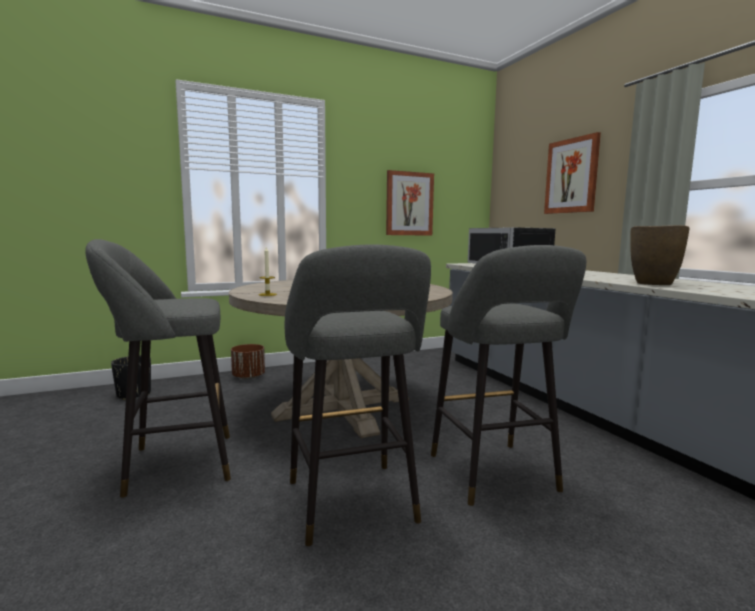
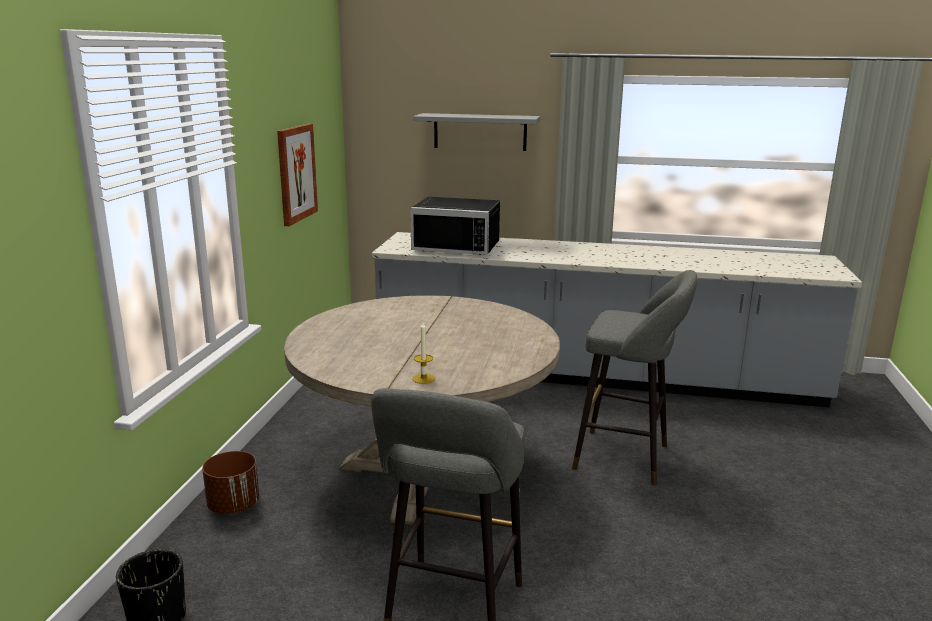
camera: 55 degrees left, 10 degrees up
(353, 506) = (617, 532): grey stool -> none
(571, 176) = (480, 132): picture -> grey shelf
(652, 284) = (642, 262): brown vase -> none

